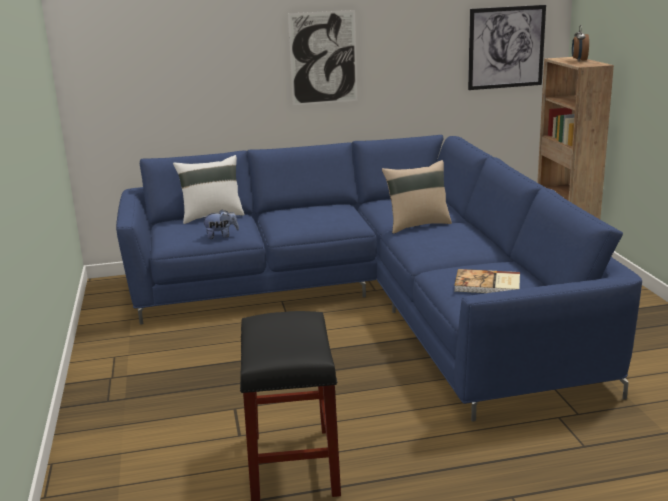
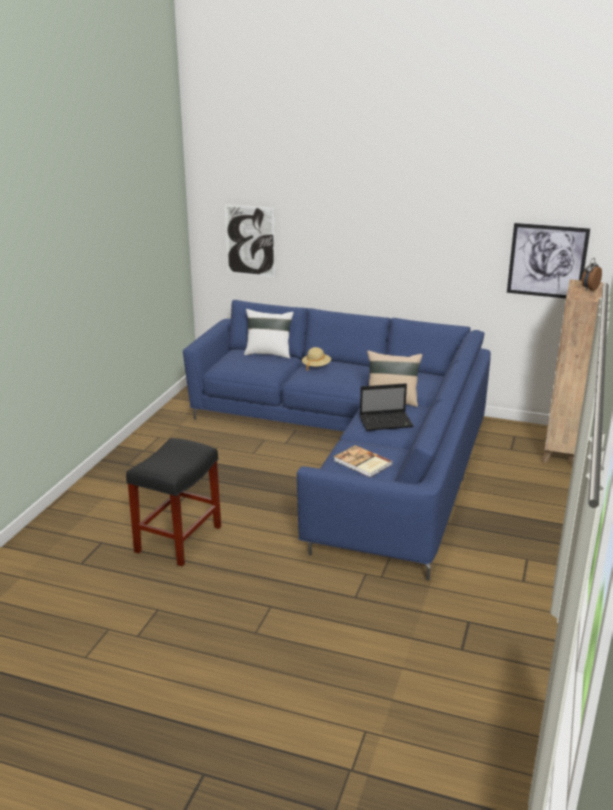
camera: 30 degrees right, 5 degrees up
(221, 236) = (254, 372): plush toy -> none
(287, 215) = (316, 366): none -> beige hat
(323, 58) = (381, 245): picture -> picture (250, 241)
(447, 243) = (387, 422): none -> laptop

